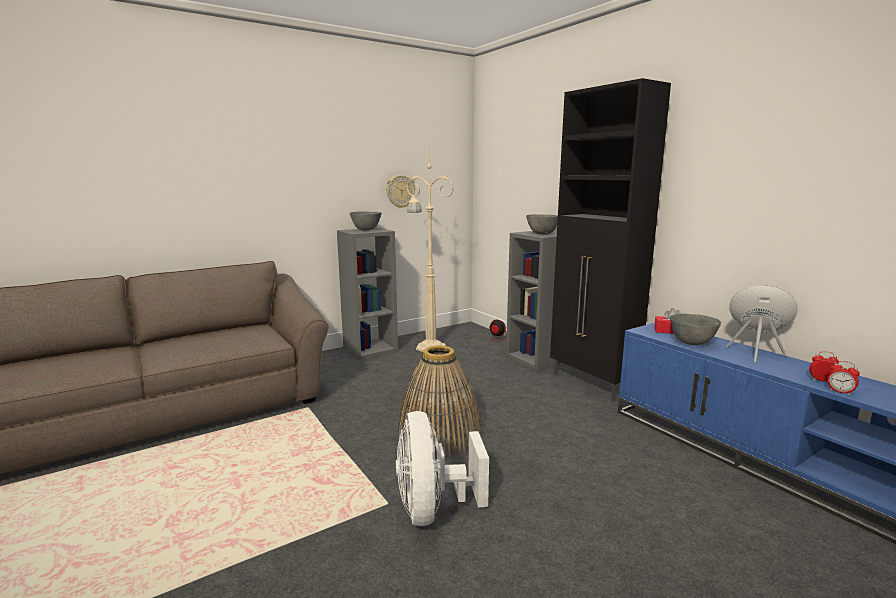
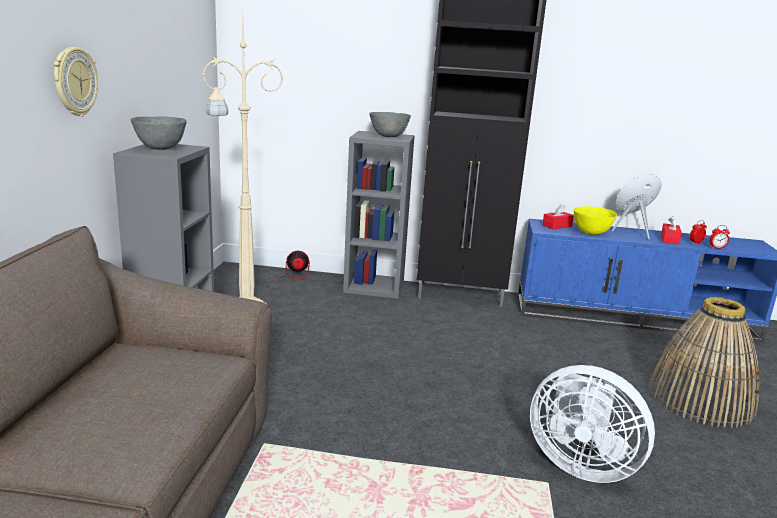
camera: 50 degrees left, 5 degrees up
(400, 191) = (162, 79): wall clock -> wall clock (74, 82)
(439, 434) = (452, 399): basket -> basket (700, 399)
(691, 343) = (591, 233): grey bowl -> yellow bowl
(788, 369) = (669, 239): none -> red tissue box

